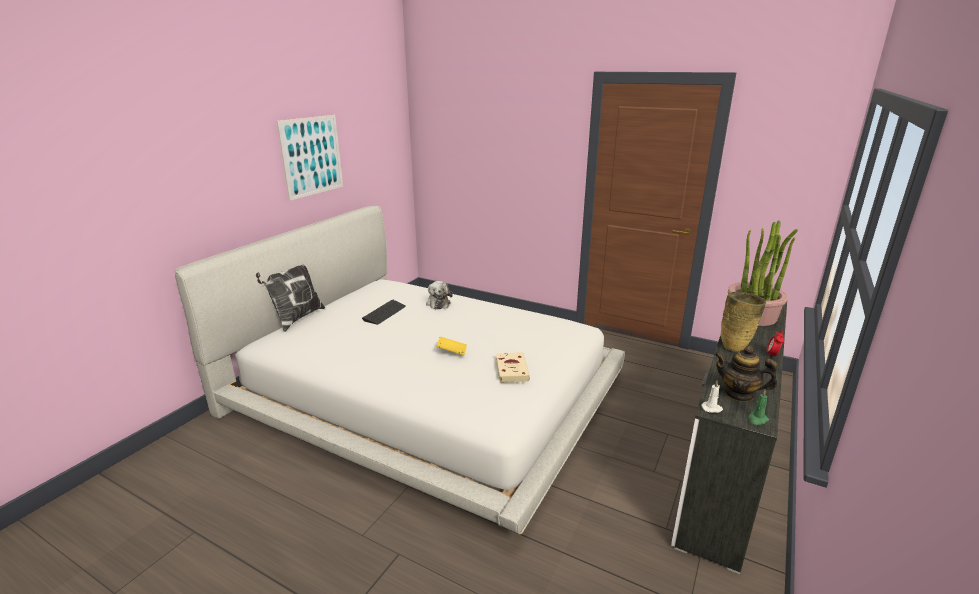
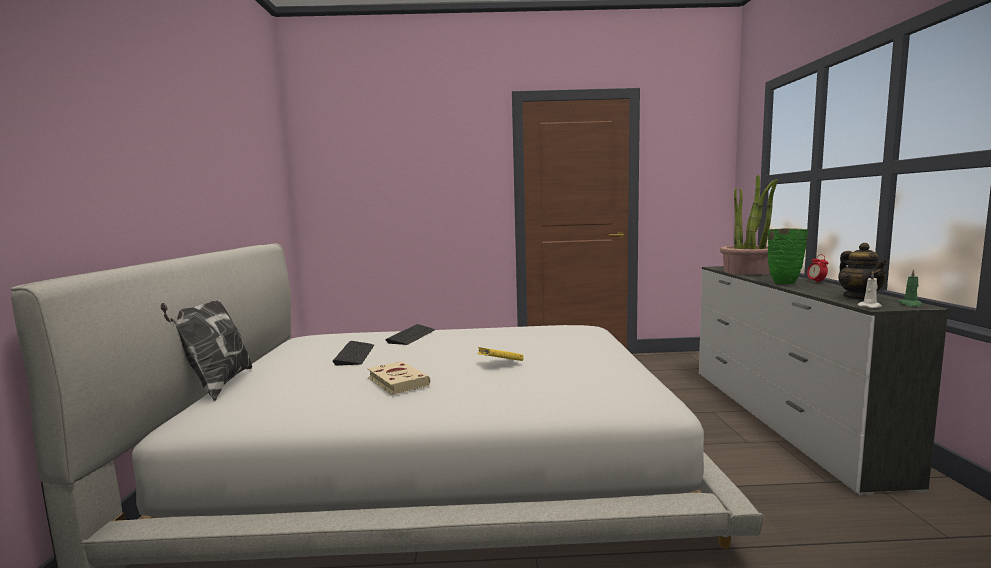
camera: 30 degrees left, 15 degrees down
(312, 156) = (200, 161): picture -> none
(438, 303) = (411, 336): plush toy -> keyboard
(511, 369) = (588, 361): beige book -> beige book (396, 381)
(735, 348) = (785, 283): beige vase -> green vase
(739, 394) = (859, 298): teapot -> teapot turned 90 degrees counterclockwise

